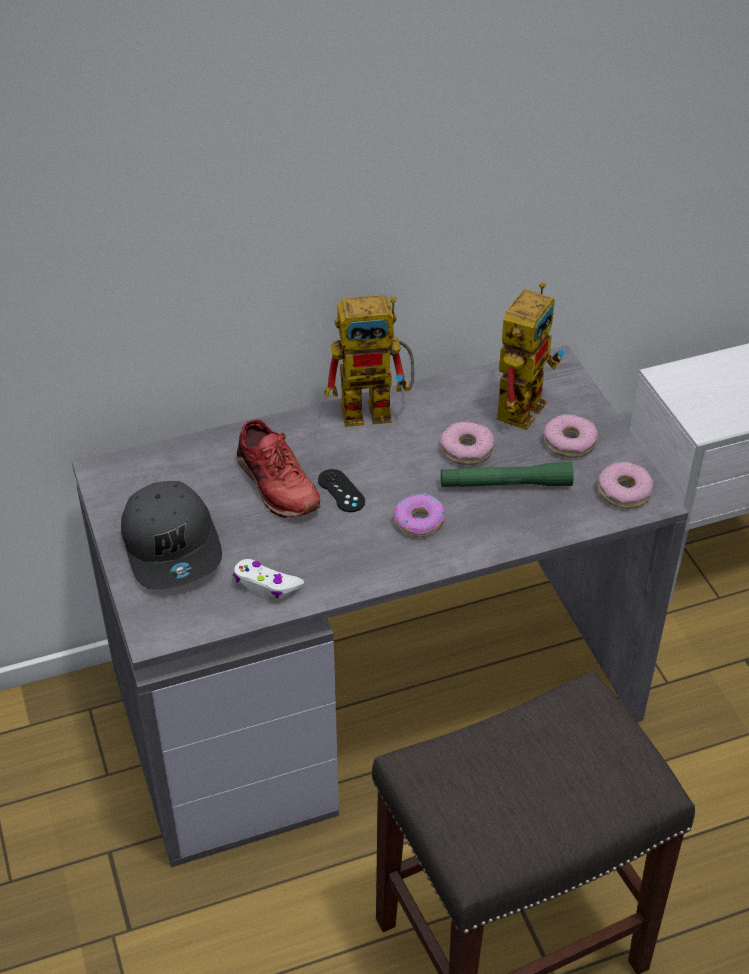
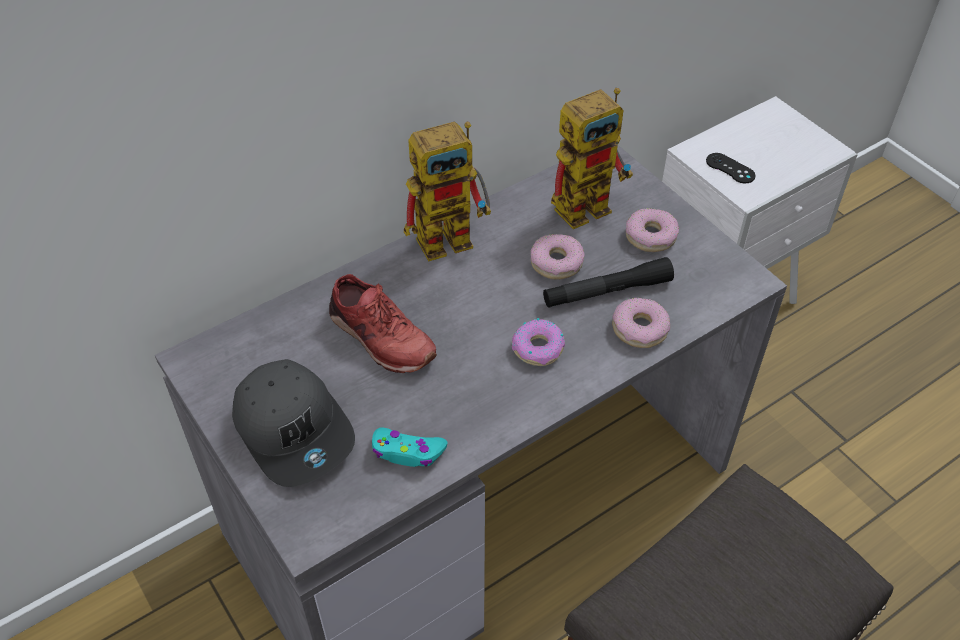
camera: 15 degrees left, 5 degrees up
(266, 585) = (408, 452): white game controller -> turquoise game controller
(341, 491) = (449, 331): black game controller -> black game controller (730, 168)
(505, 484) = (607, 291): green flashlight -> black flashlight
(521, 402) = (589, 203): toy robot -> toy robot turned 45 degrees clockwise
(623, 492) = (720, 277): donut -> donut (639, 329)

